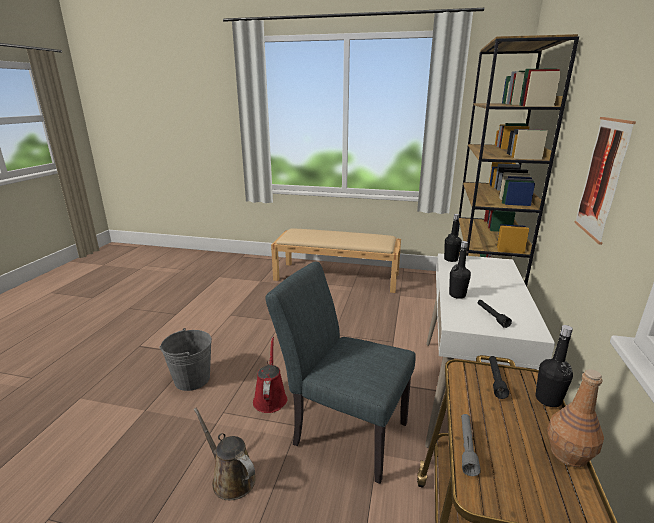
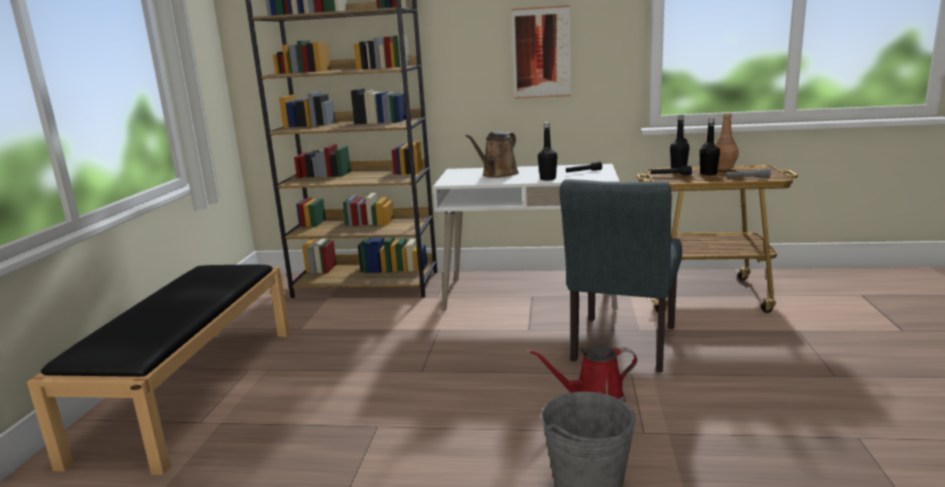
camera: 95 degrees left, 5 degrees down
(230, 477) = (735, 401): brown watering can -> brown watering can (498, 174)
(337, 276) = (192, 388): beige bench -> black bench
(450, 259) = (454, 182): black bottle -> black bottle (708, 174)

